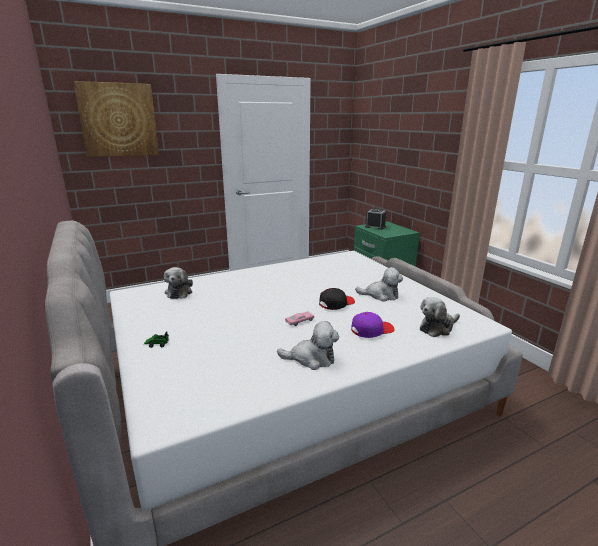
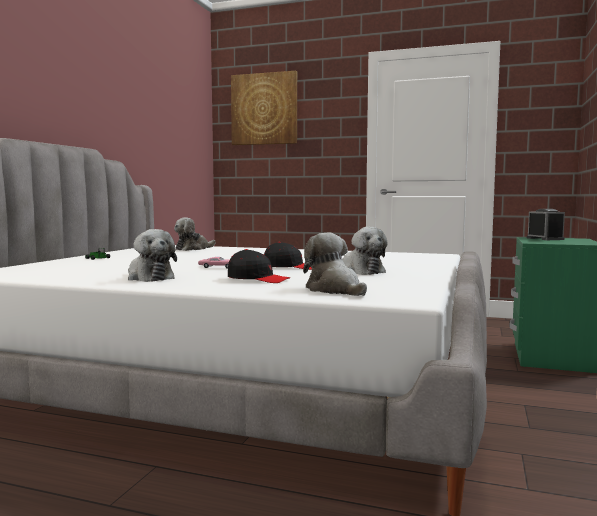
camera: 45 degrees right, 15 degrees down
(371, 330) = (258, 279): purple cap -> black cap
(437, 328) = (335, 290): plush toy -> plush toy turned 45 degrees clockwise

